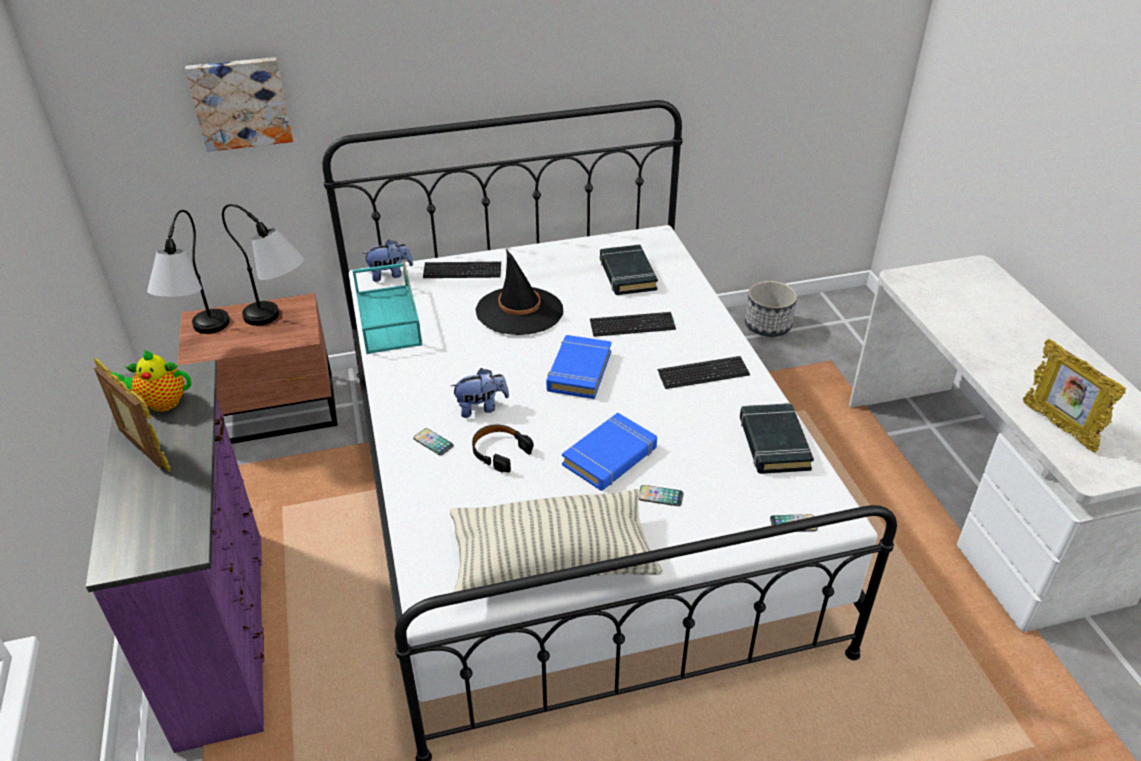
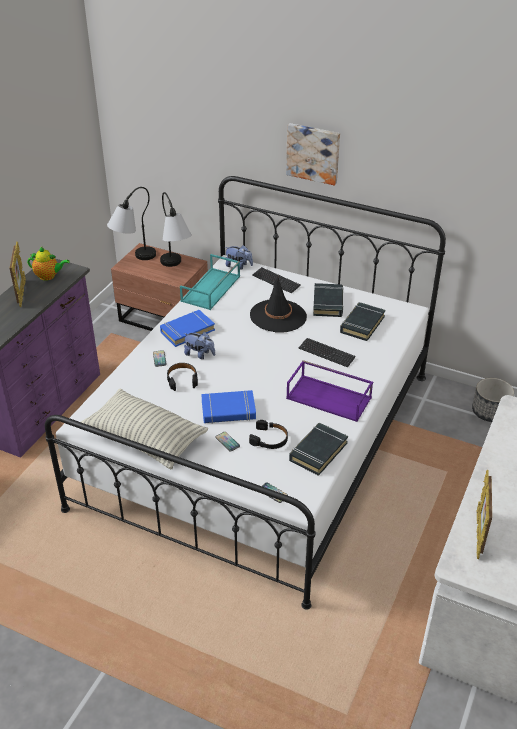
camera: 40 degrees right, 0 degrees up
(160, 402) = (49, 276): teapot -> teapot turned 150 degrees clockwise
(241, 103) = (186, 139): picture -> picture (313, 153)
(558, 269) = (328, 303): none -> black book
(579, 371) = (267, 362): blue book -> blue book (187, 331)
(703, 374) = (330, 398): keyboard -> purple tray
(703, 462) = (269, 439): none -> black headphones

